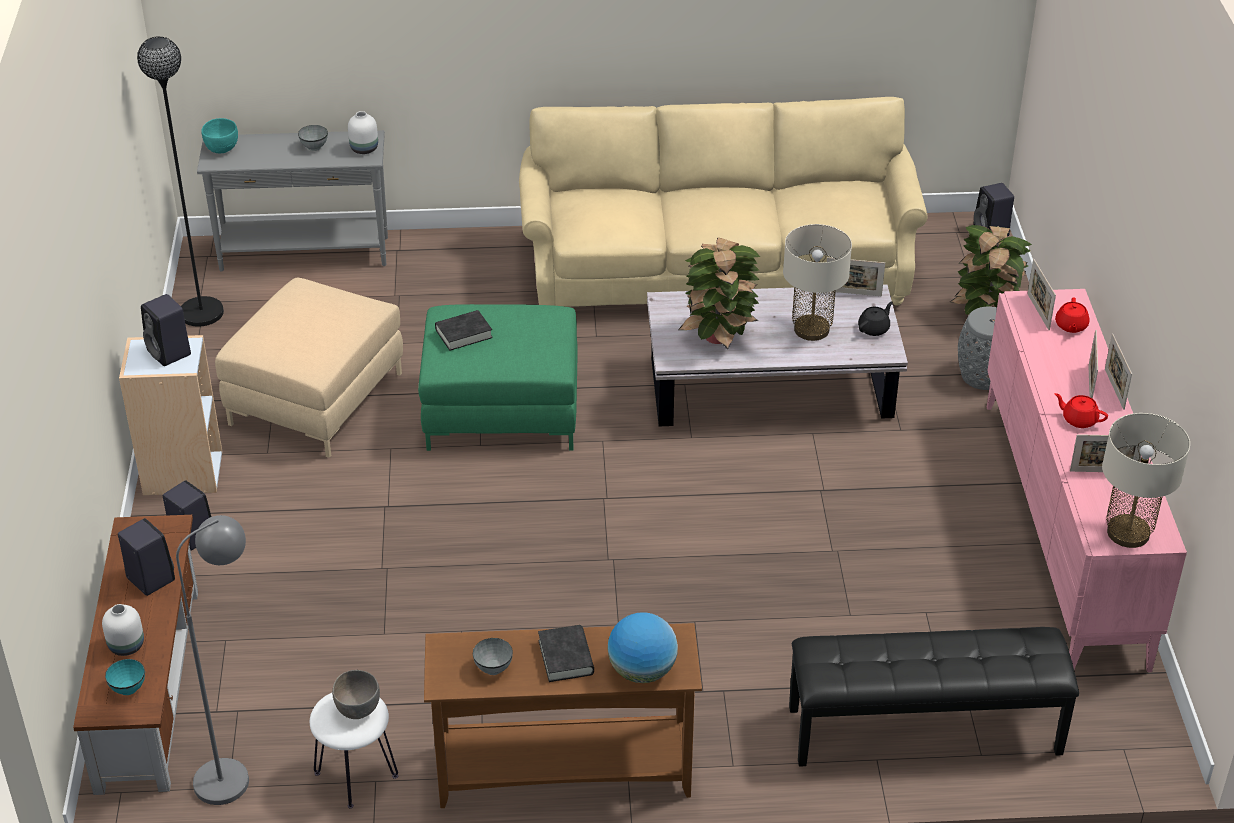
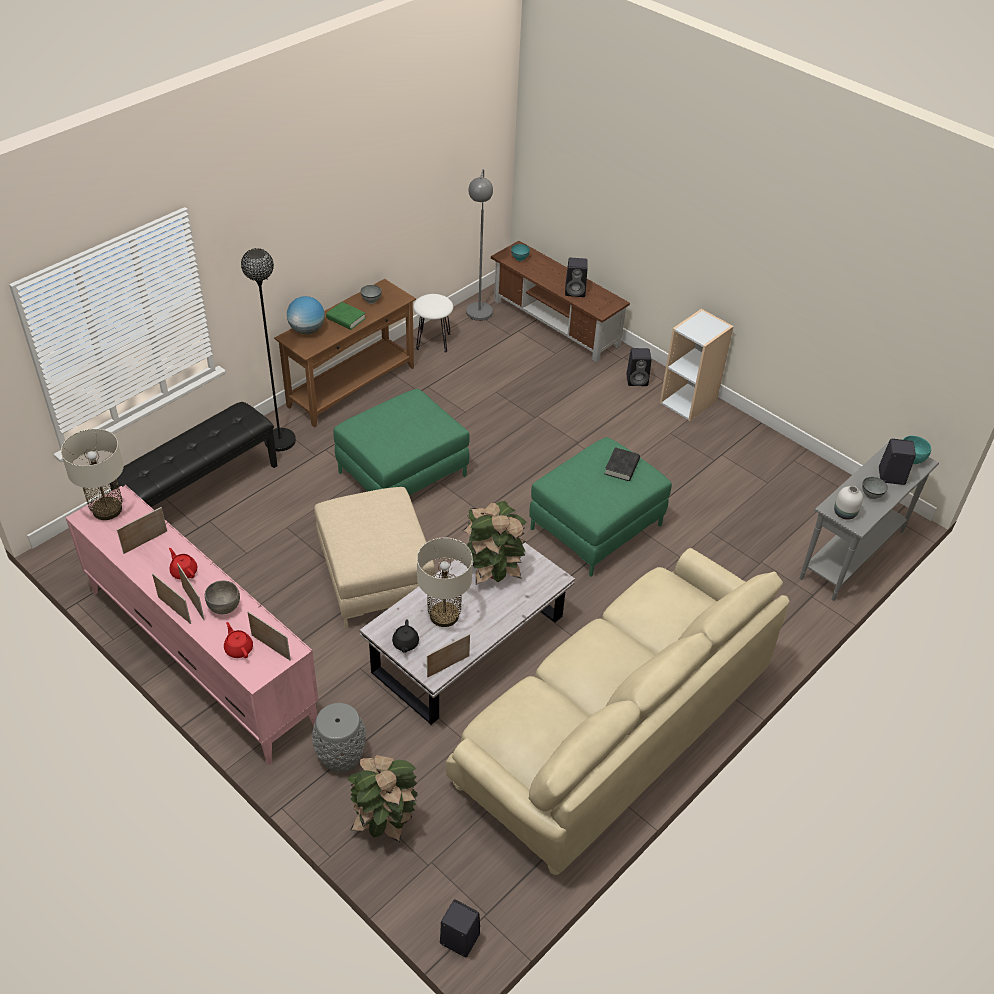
camera: 135 degrees right, 5 degrees up
(126, 646) = (543, 268): white vase -> none
(170, 353) = (701, 330): black speaker -> black speaker (890, 476)
(201, 313) = (830, 481): black floor lamp -> black floor lamp (280, 440)
(316, 398) = (695, 473): beige ottoman -> beige ottoman (376, 578)
(358, 709) = (430, 305): grey bowl -> grey bowl (224, 607)
(566, 657) = (346, 319): black book -> green book
(639, 596) = (402, 473): none -> green ottoman
(1079, 419) = (184, 571): red teapot -> red teapot turned 120 degrees counterclockwise

